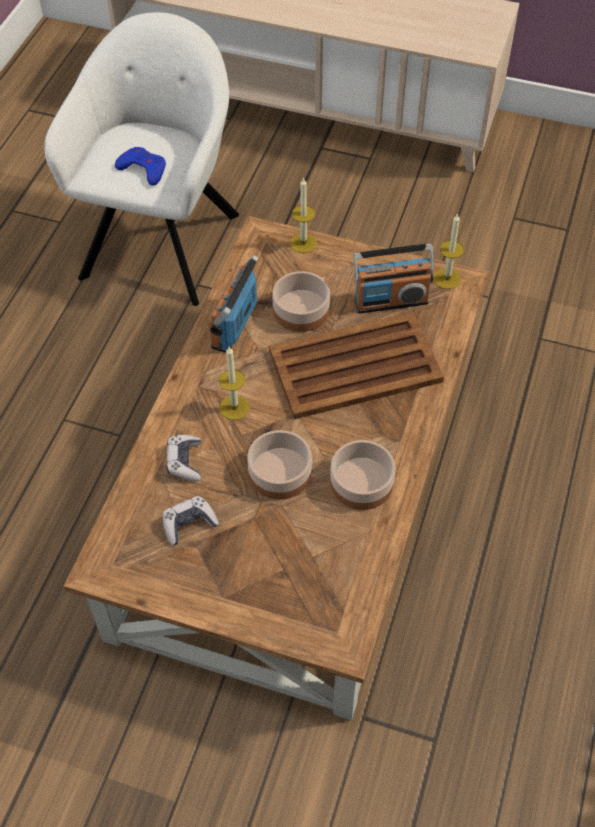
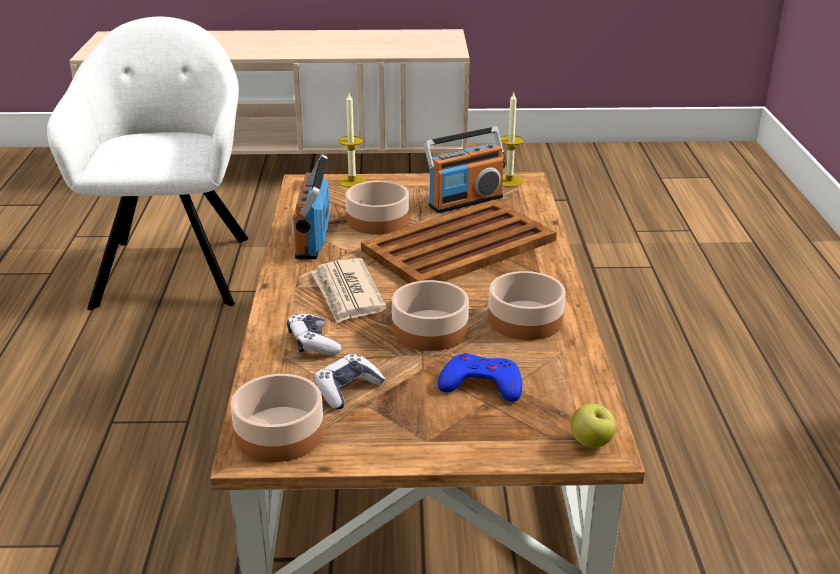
camera: 20 degrees left, 25 degrees down
(124, 557) = (280, 434): none -> bowl
(143, 169) = (158, 155): blue game controller -> blue game controller (481, 384)
(234, 407) = (347, 294): candle -> newspaper
(339, 638) = (591, 443): none -> apple

